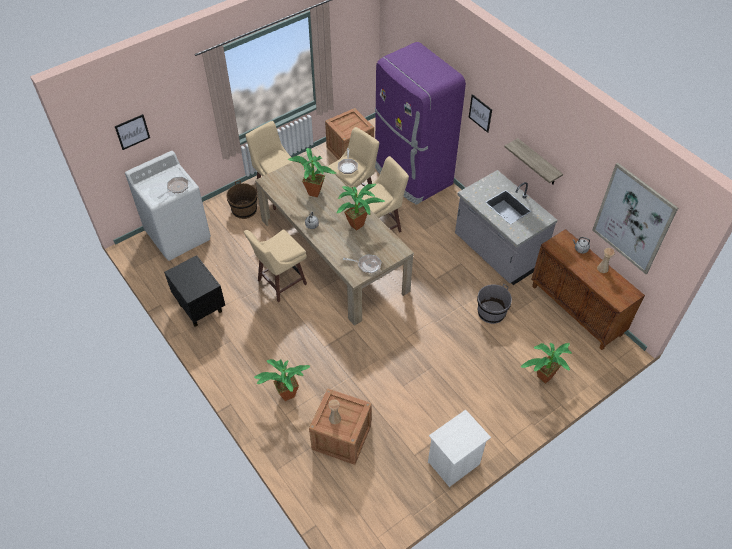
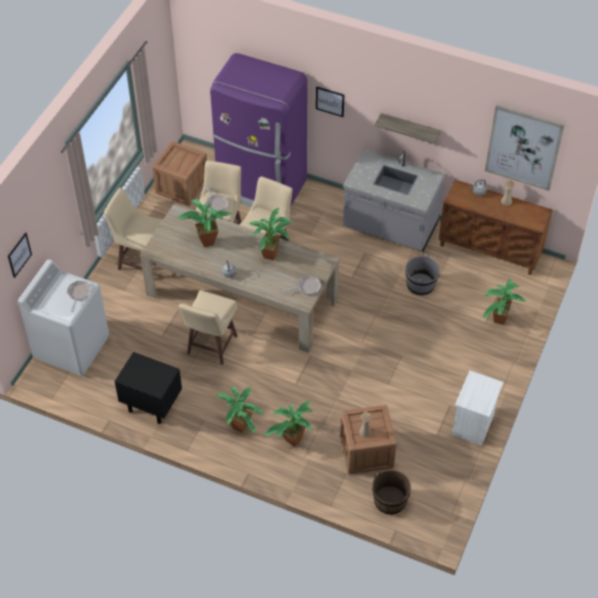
camera: 30 degrees left, 0 degrees up
(244, 210) = (120, 292): brown bucket -> brown bucket (390, 501)
(253, 363) = (242, 429): none -> potted plant

